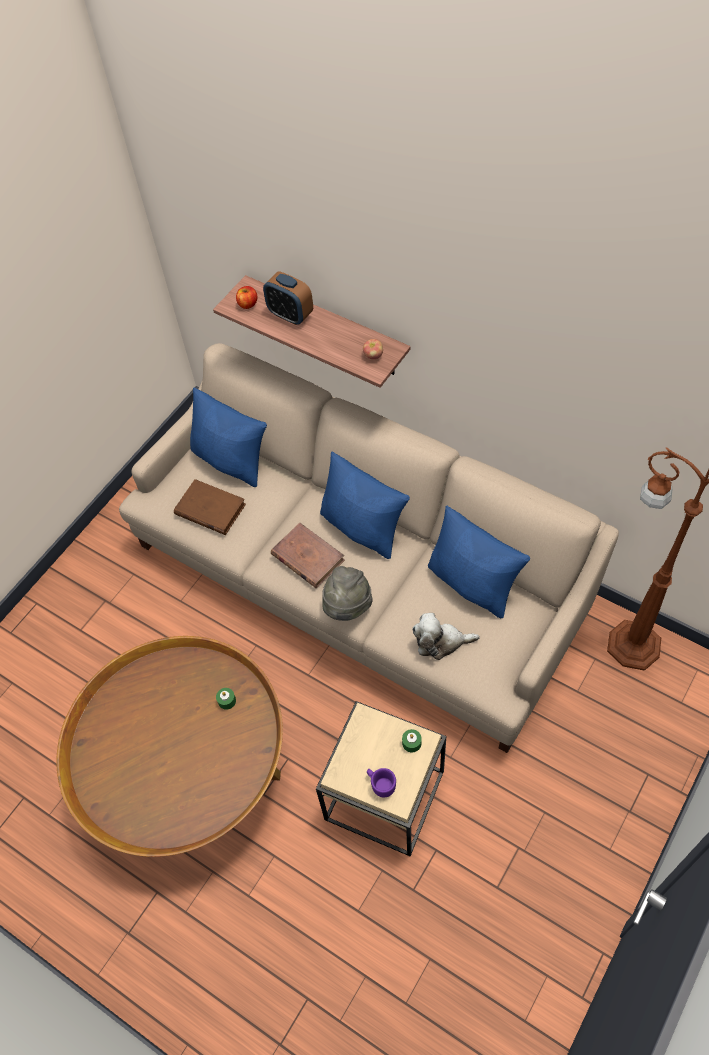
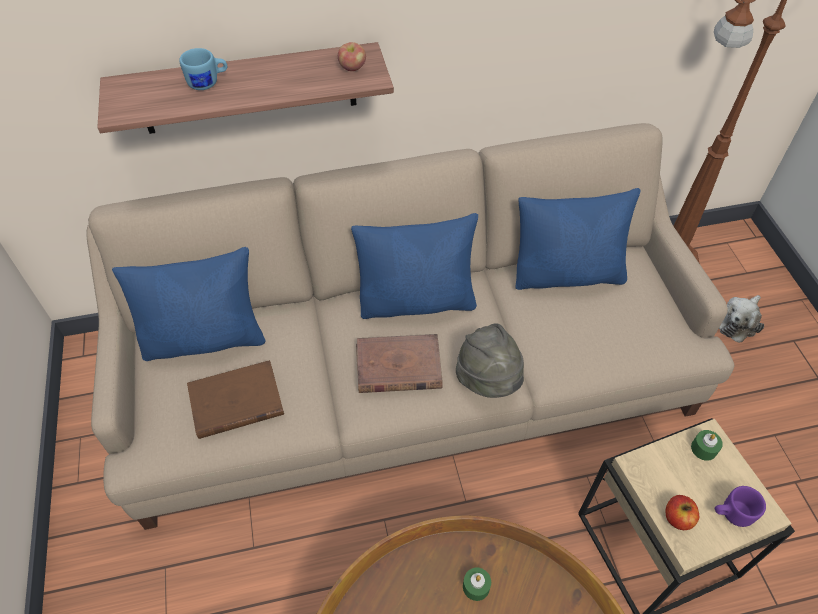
camera: 50 degrees left, 5 degrees down
(247, 304) = (140, 100): apple -> apple (677, 518)
(290, 315) = (208, 83): alarm clock -> blue mug
(441, 642) = (604, 342): plush toy -> plush toy (738, 322)

